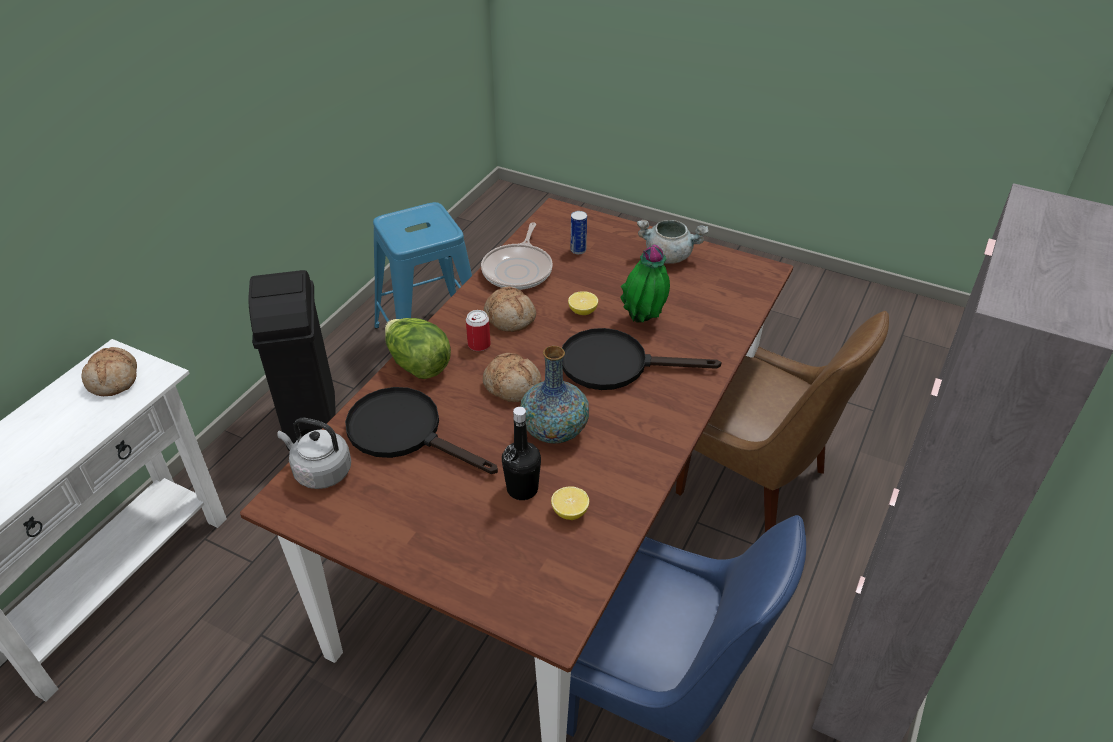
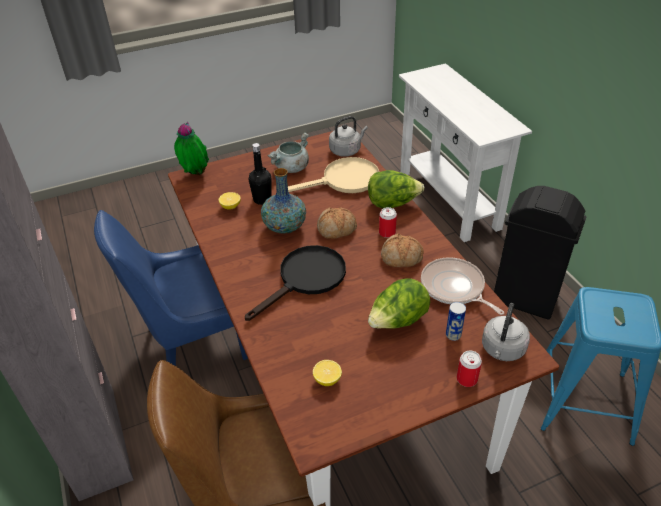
camera: 130 degrees right, 0 degrees up
(114, 379) = (491, 125): bread -> none
(406, 432) = (343, 181): black frying pan -> beige frying pan
(565, 223) = (502, 350): none -> grey kettle
(582, 311) = (373, 294): lemon -> lemon (327, 379)
(599, 283) = (398, 321): none -> lettuce
(616, 228) = (466, 379): none -> can
(644, 321) = (331, 318): potted plant -> potted plant (195, 175)
(669, 256) = (394, 388): grey cooking pot -> grey cooking pot (291, 168)

